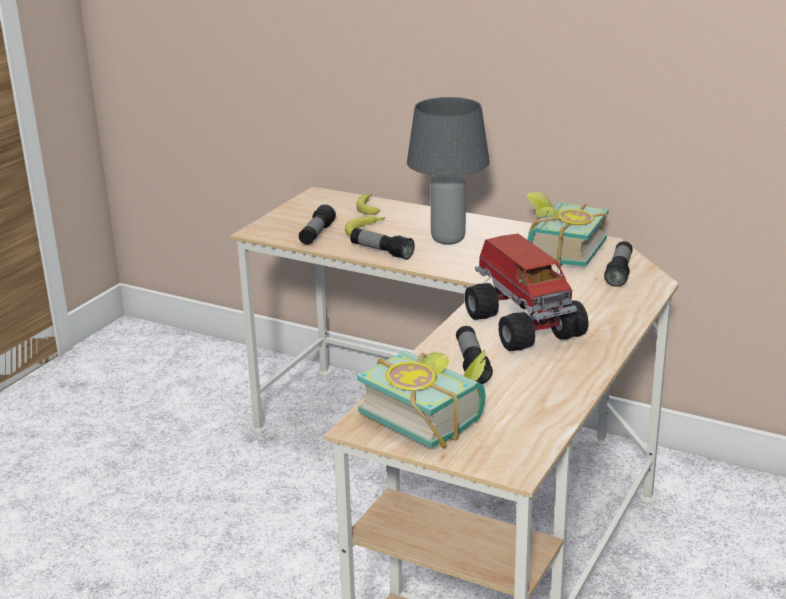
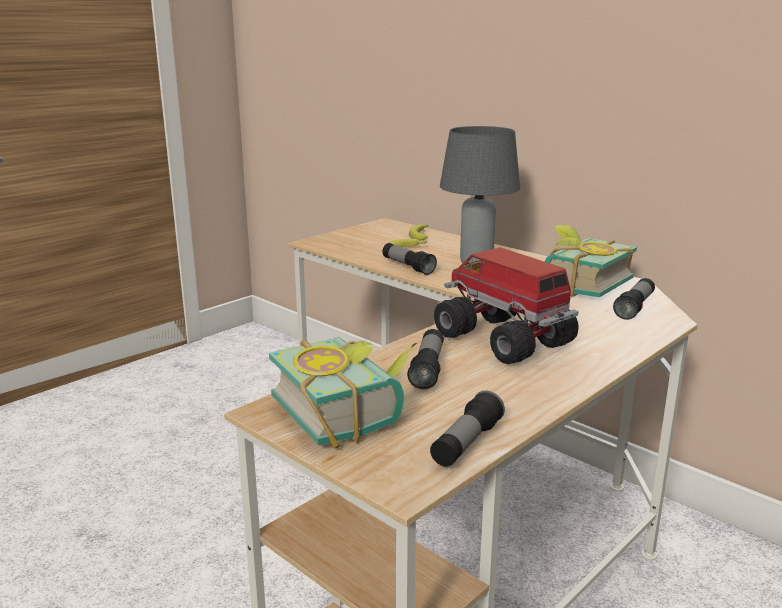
camera: 15 degrees right, 5 degrees down
(316, 234) = (360, 249): flashlight -> flashlight (466, 444)
(523, 325) = (505, 341): toy truck -> toy truck turned 150 degrees clockwise

